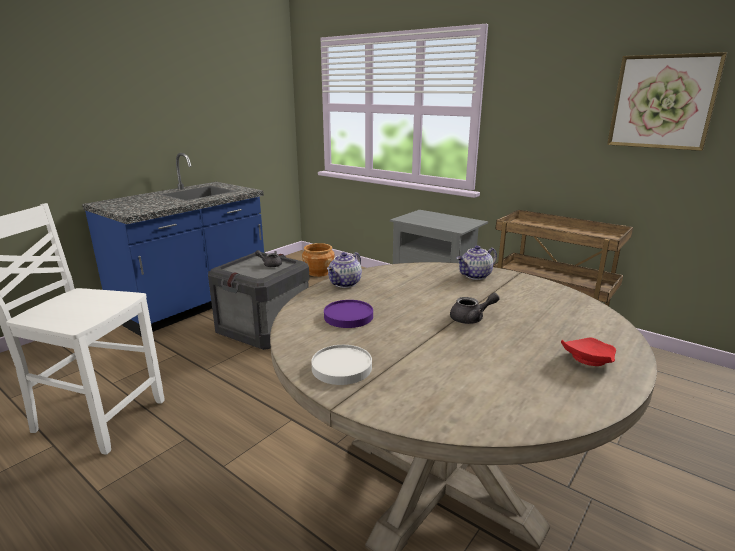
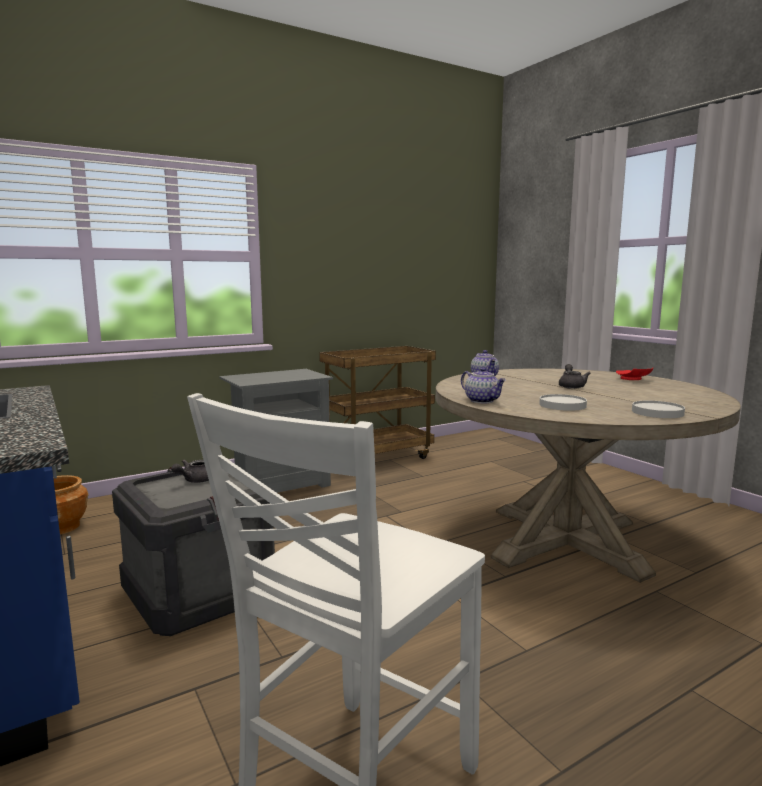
camera: 70 degrees left, 10 degrees down
(349, 316) = (562, 405): purple plate -> white plate
(662, 102) = (404, 248): picture -> none

